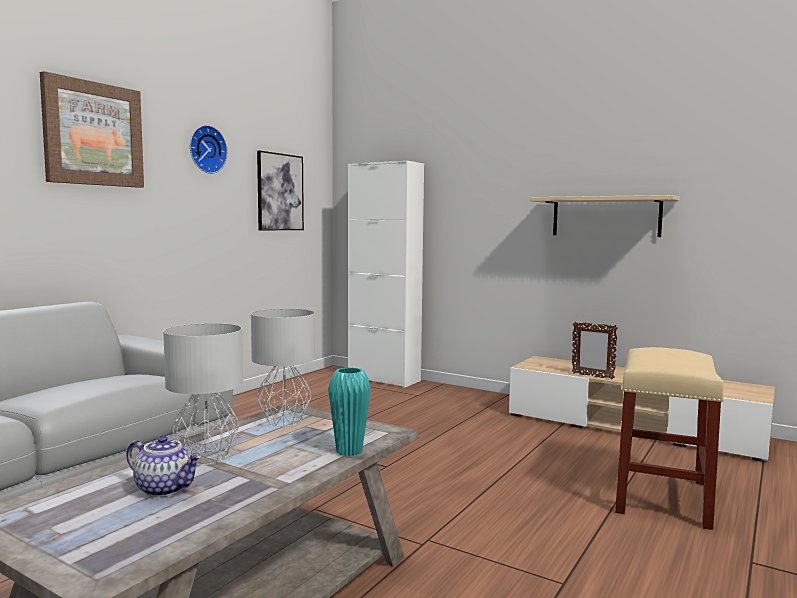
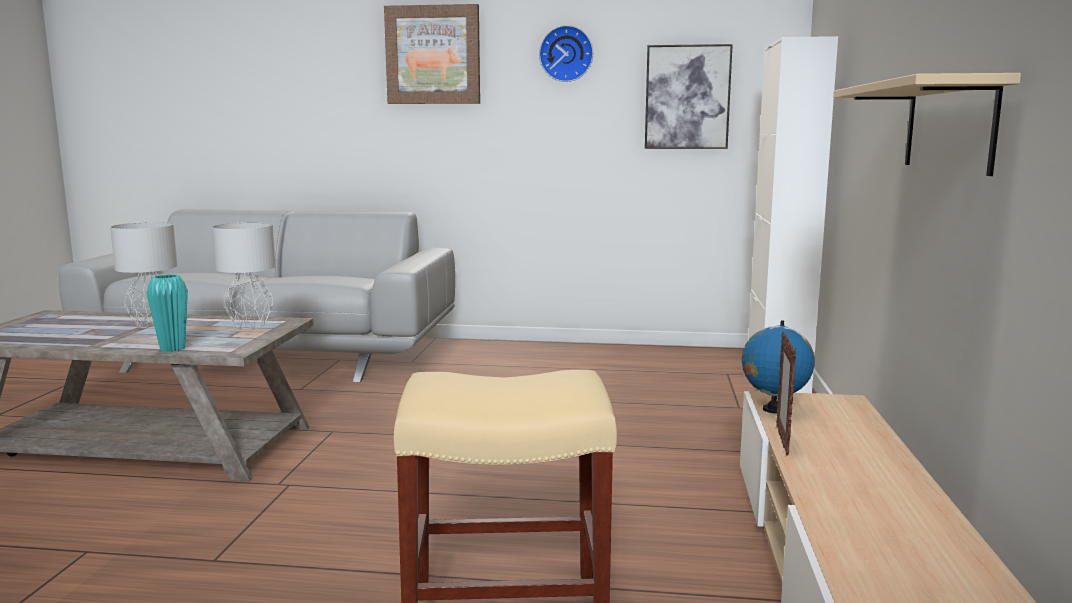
camera: 65 degrees right, 5 degrees up
(166, 488) = (90, 328): teapot -> none
(546, 369) = (774, 410): none -> globe

